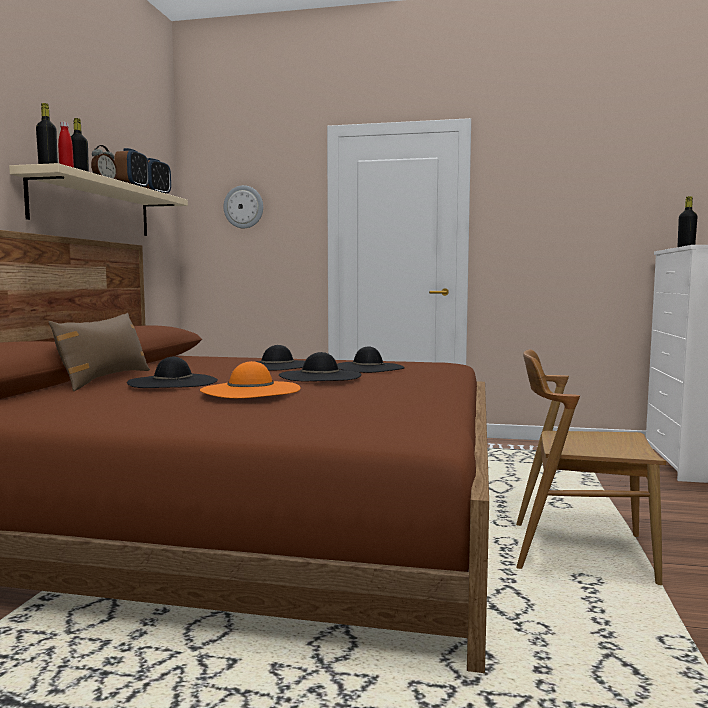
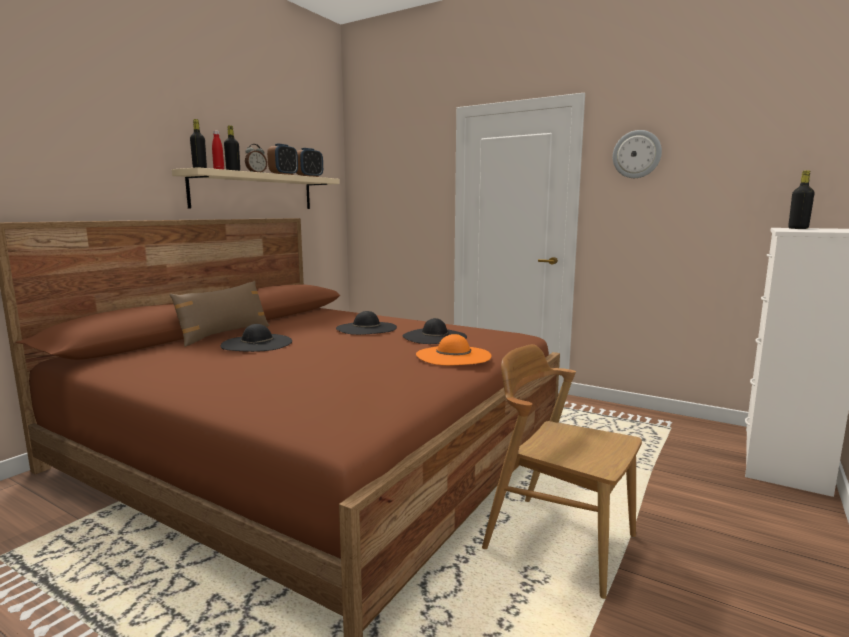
camera: 20 degrees right, 5 degrees up
(243, 207) = (391, 181): wall clock -> wall clock (636, 154)
(250, 390) = (285, 361): orange hat -> orange hat (453, 355)
(320, 376) = (374, 346): black hat -> none

